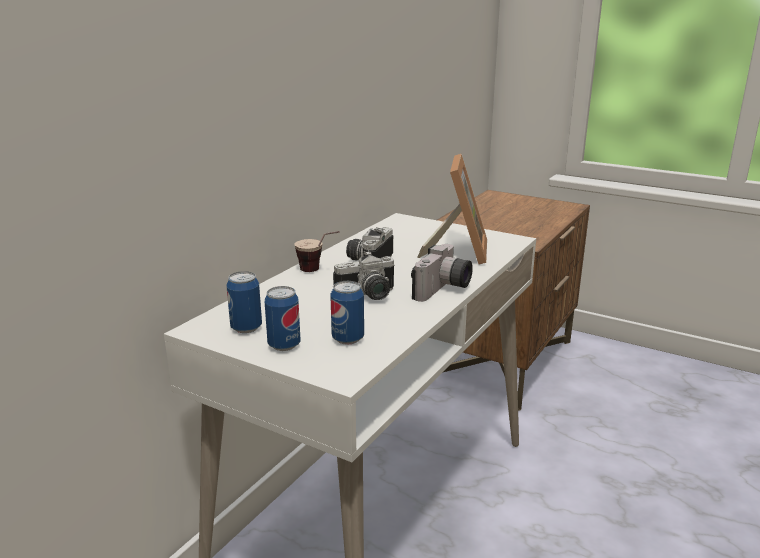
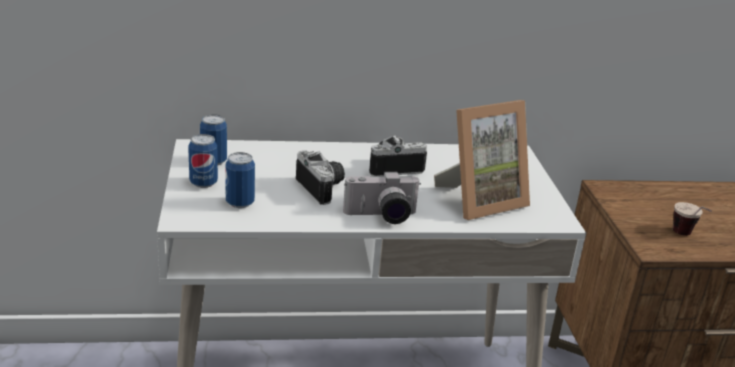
camera: 50 degrees right, 5 degrees up
(319, 271) = (343, 154): cup -> cup (686, 237)
(368, 296) = (323, 188): camera -> camera turned 150 degrees counterclockwise

